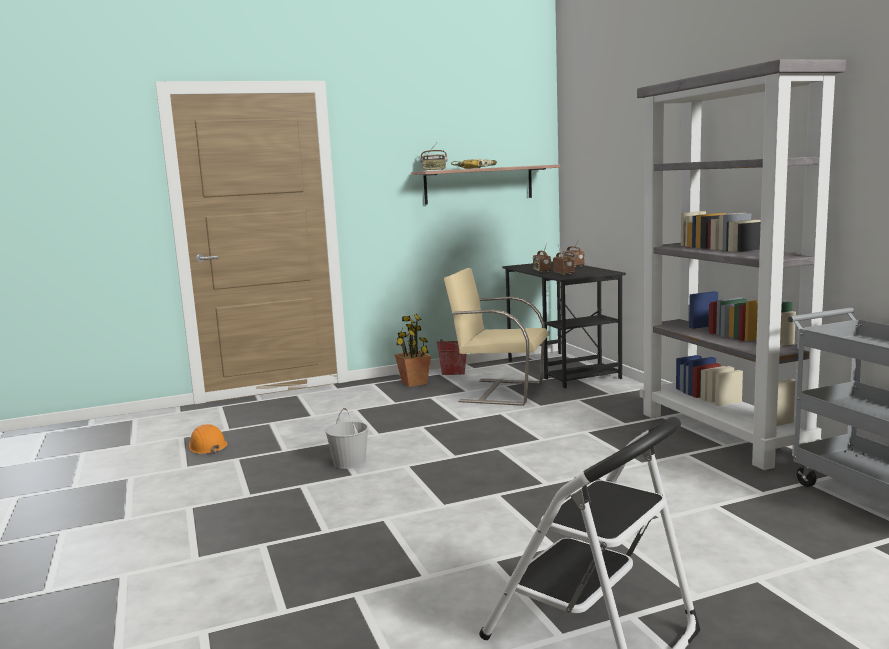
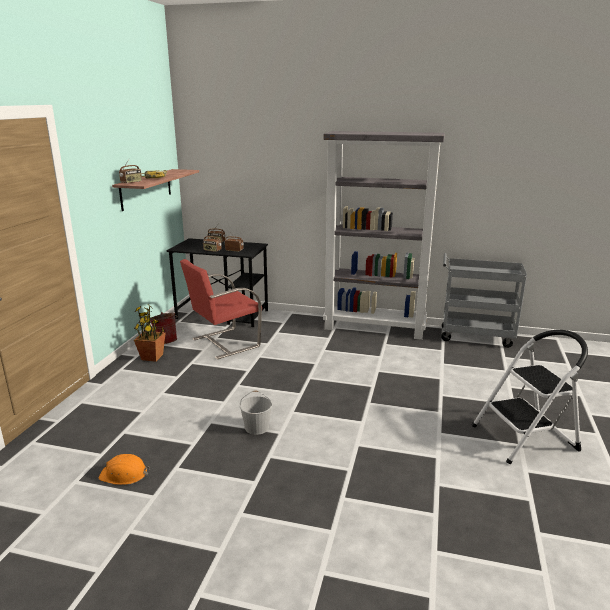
camera: 55 degrees left, 10 degrees up
(499, 392) = (224, 343): beige chair -> red chair

